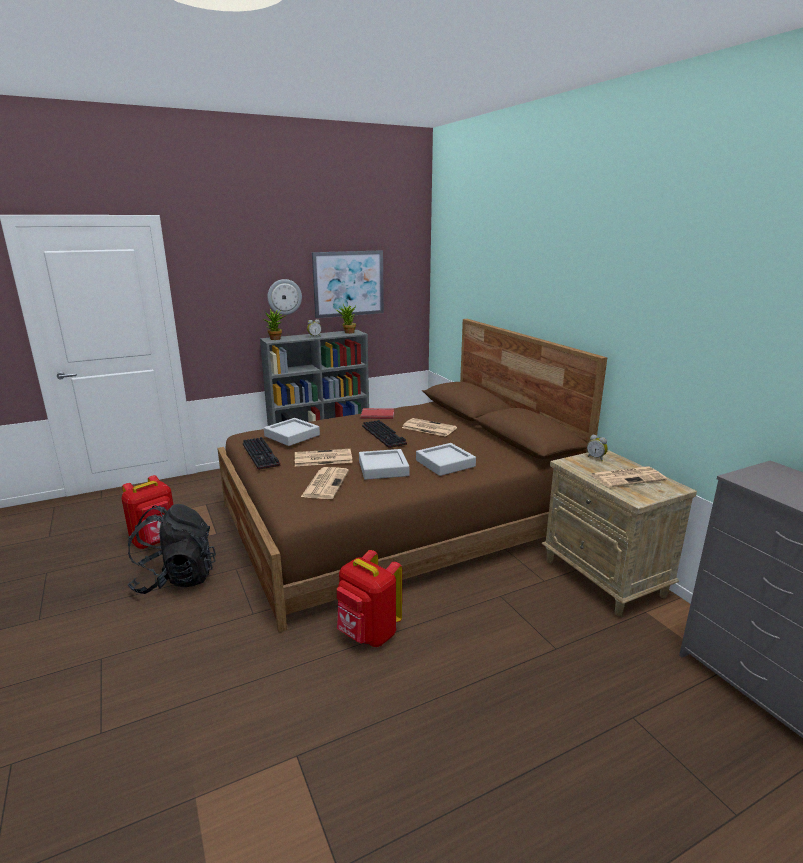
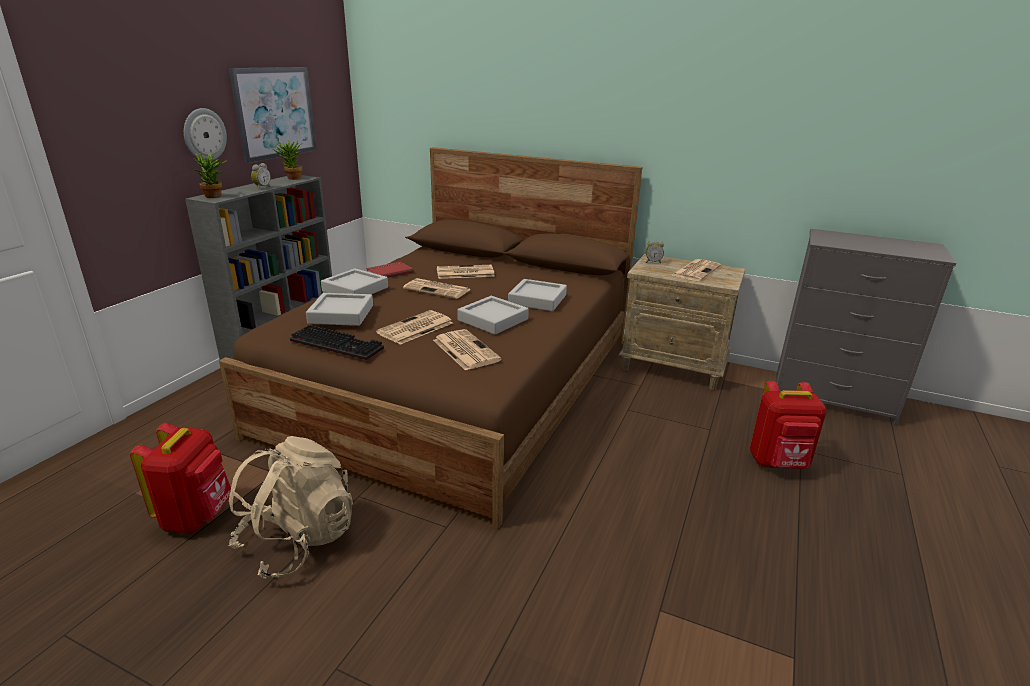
camera: 40 degrees left, 5 degrees up
(176, 579) = (298, 541): black backpack -> beige backpack
(332, 421) = (355, 289): none -> grey tray
(368, 634) = (576, 488): red backpack -> red backpack (779, 463)
(385, 435) = (438, 289): keyboard -> newspaper

